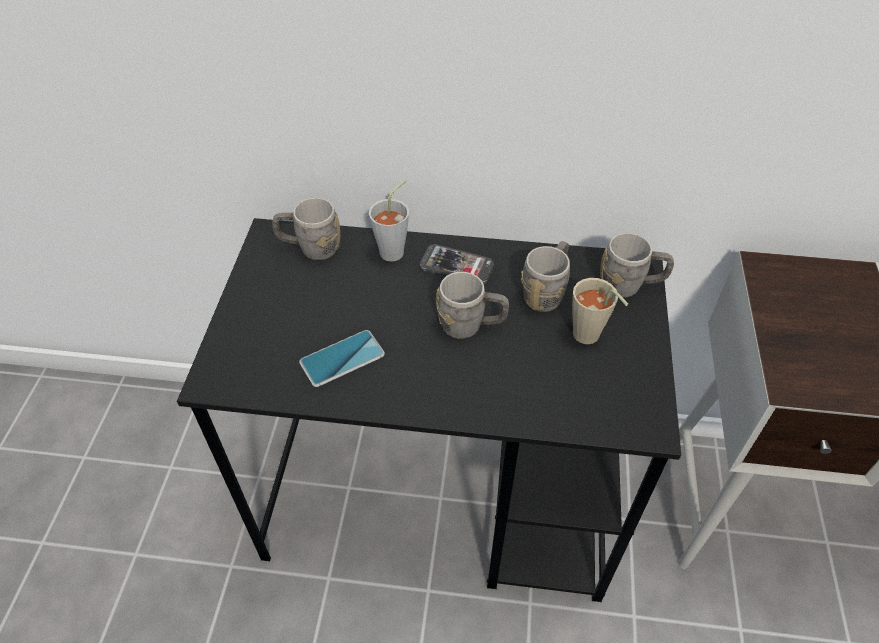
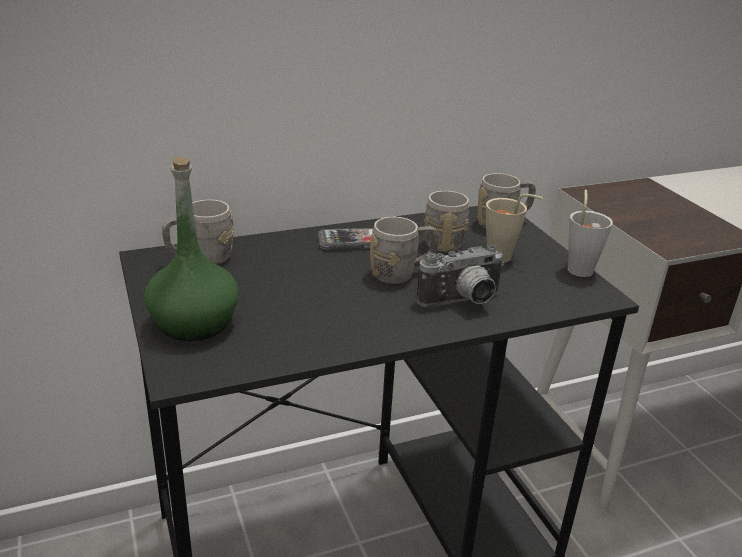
camera: 30 degrees left, 20 degrees down
(257, 327) = (195, 323): none -> green bottle
(342, 359) = (305, 323): phone -> none
(395, 249) = (287, 242): grey cup -> grey cup (580, 267)
(499, 385) = (463, 302): none -> camera

